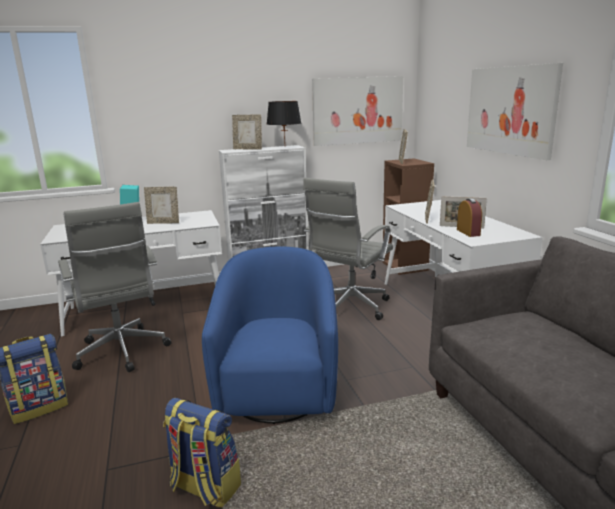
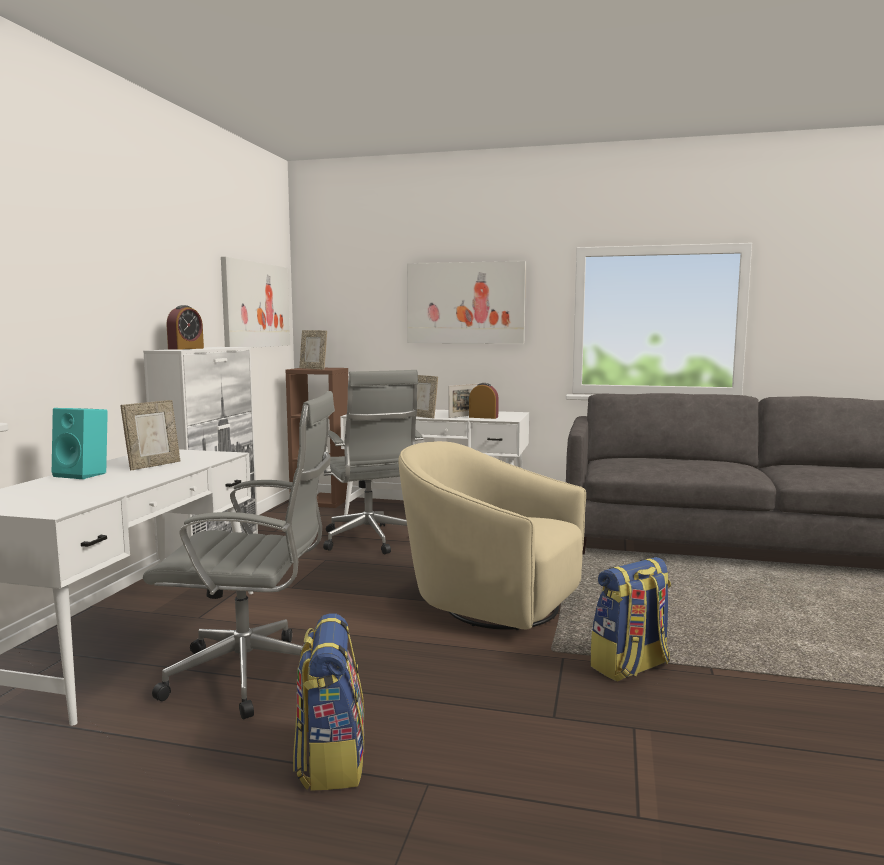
camera: 60 degrees left, 10 degrees down
(248, 149) = (186, 348): picture frame -> alarm clock
(278, 387) = (489, 603): blue armchair -> beige armchair
(285, 147) = (220, 347): black table lamp -> none

